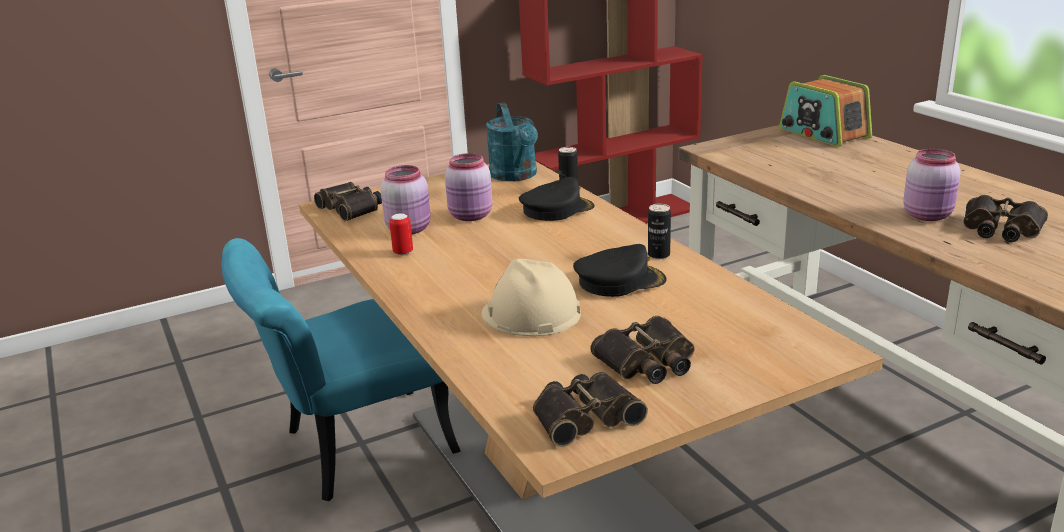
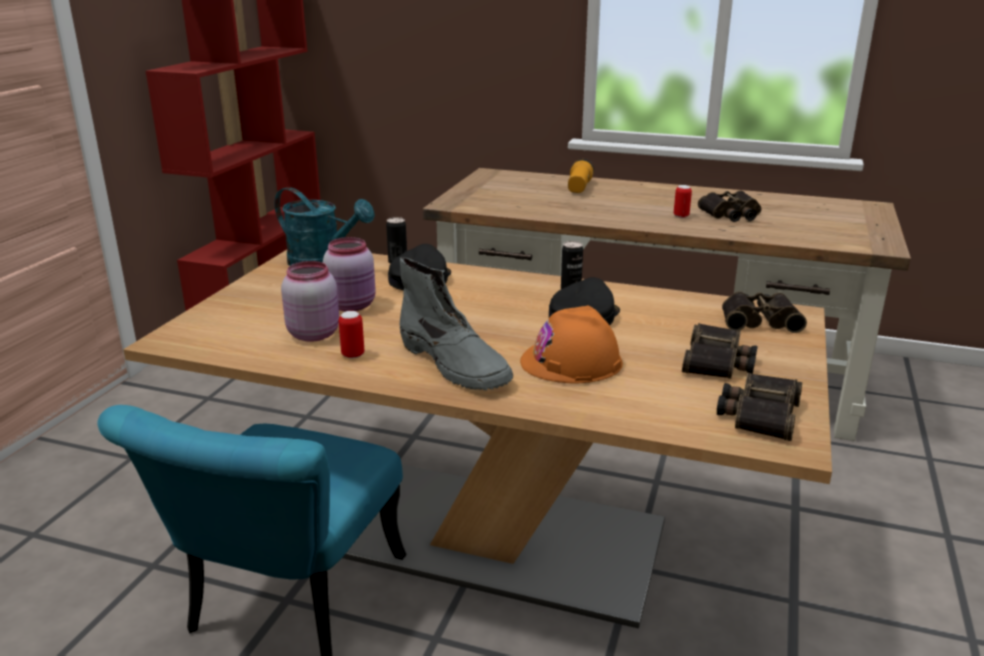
camera: 45 degrees left, 0 degrees up
(352, 208) = (205, 334): binoculars -> binoculars (759, 320)
(449, 283) = (455, 365): none -> grey boot
(531, 313) = (571, 362): beige hard hat -> orange hard hat
(823, 133) = (510, 178): radio -> none
(876, 159) = (579, 188): none -> flashlight
(929, 215) = (681, 216): pink jar -> can

